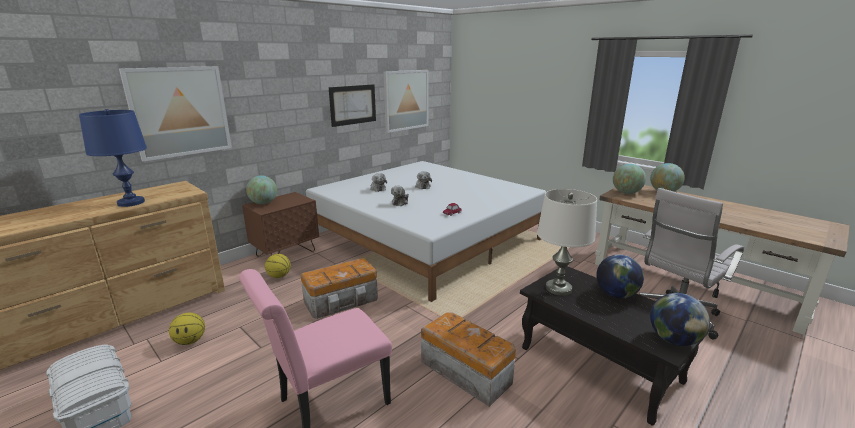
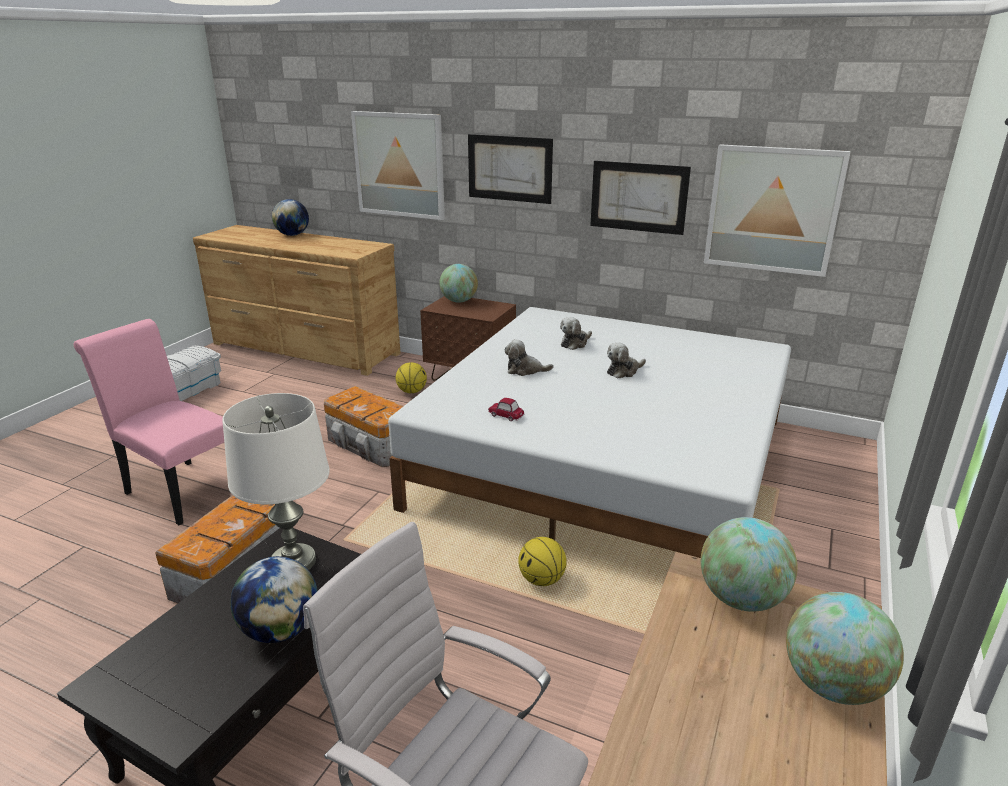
camera: 70 degrees right, 5 degrees up
(131, 202) = (313, 247): blue table lamp -> none
(190, 341) = (273, 392): basketball -> basketball (542, 580)
(277, 100) = (509, 168): none -> picture
(673, 340) = (127, 696): globe -> globe (292, 235)

